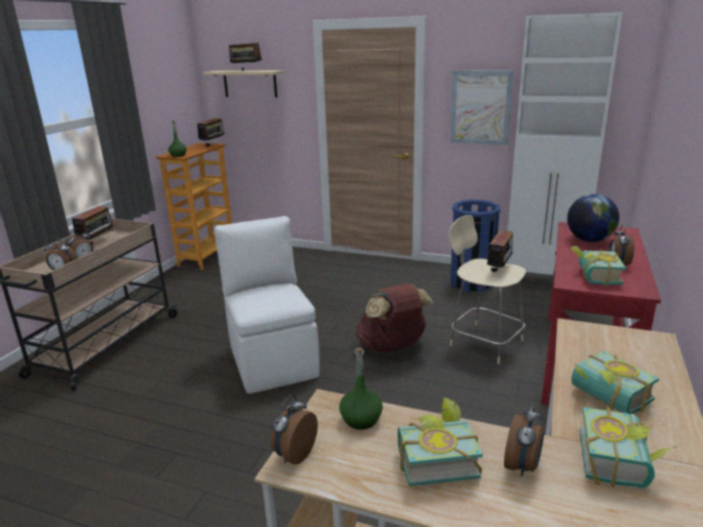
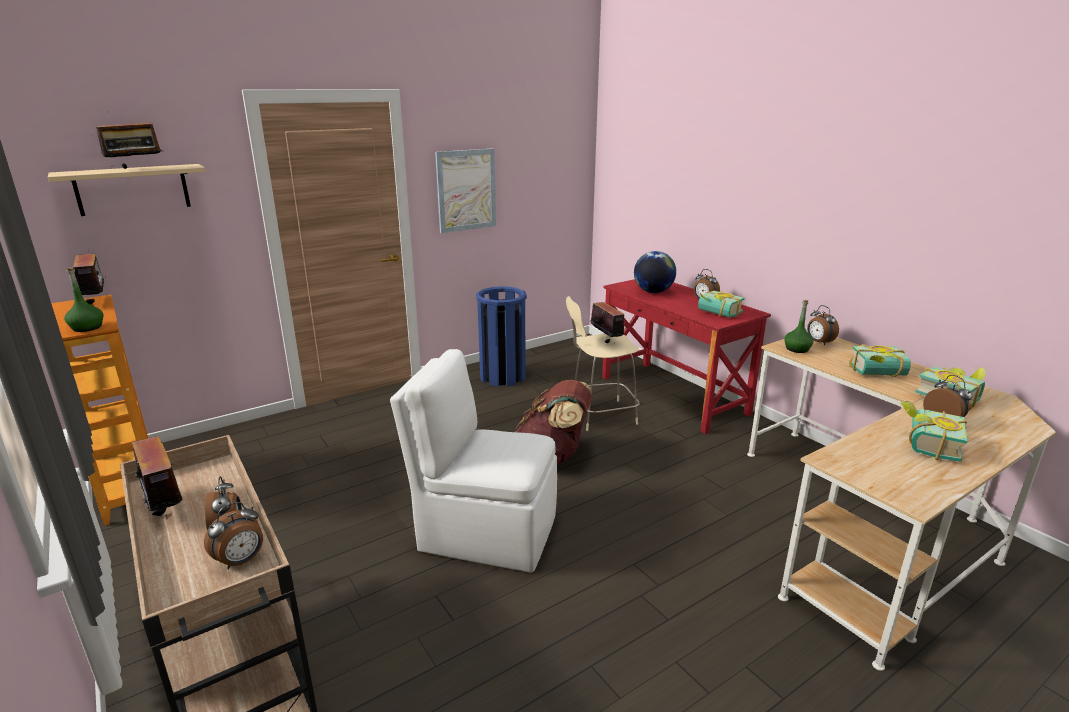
camera: 55 degrees left, 0 degrees up
(294, 454) = (898, 494): alarm clock -> alarm clock (818, 342)
(361, 419) = (860, 454): green bottle -> green bottle (797, 349)
(543, 282) = (547, 353): white cabinet -> none

